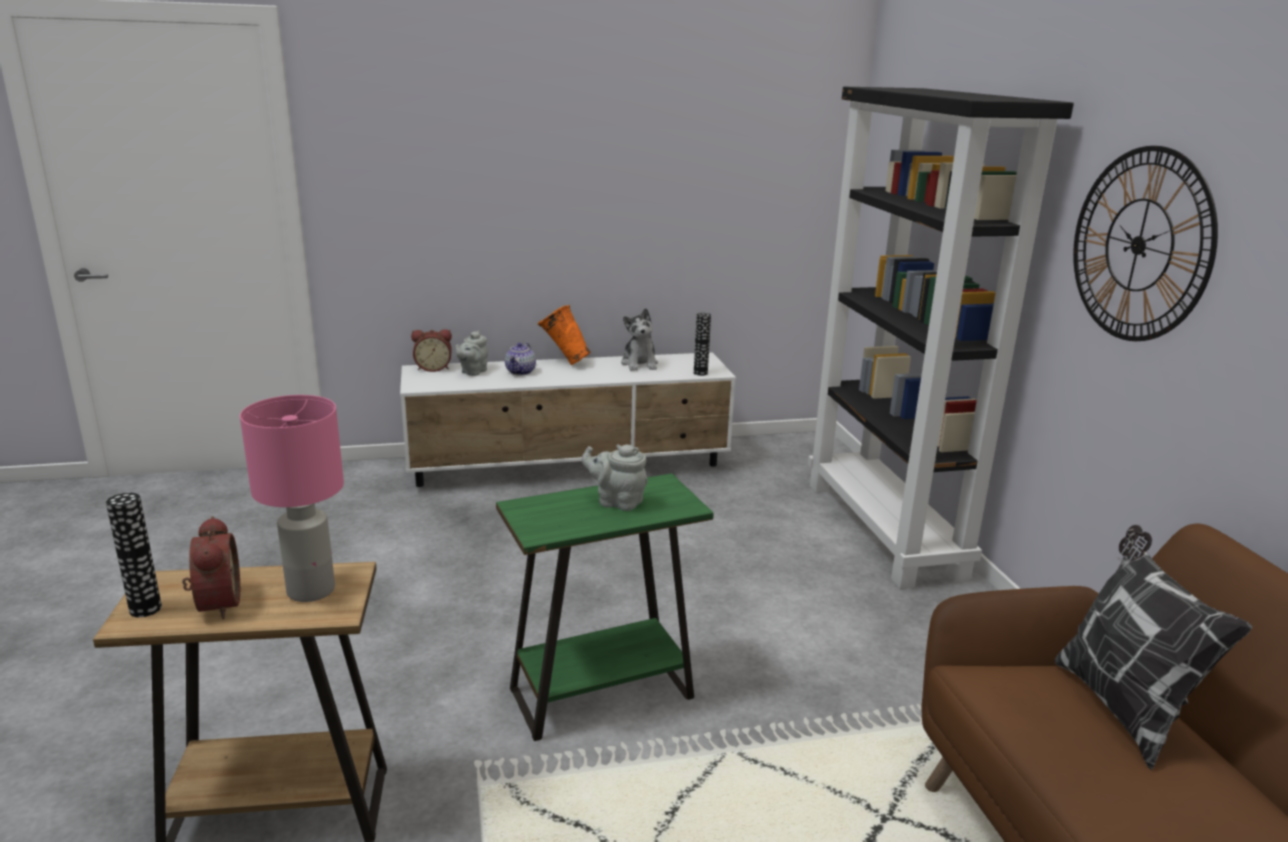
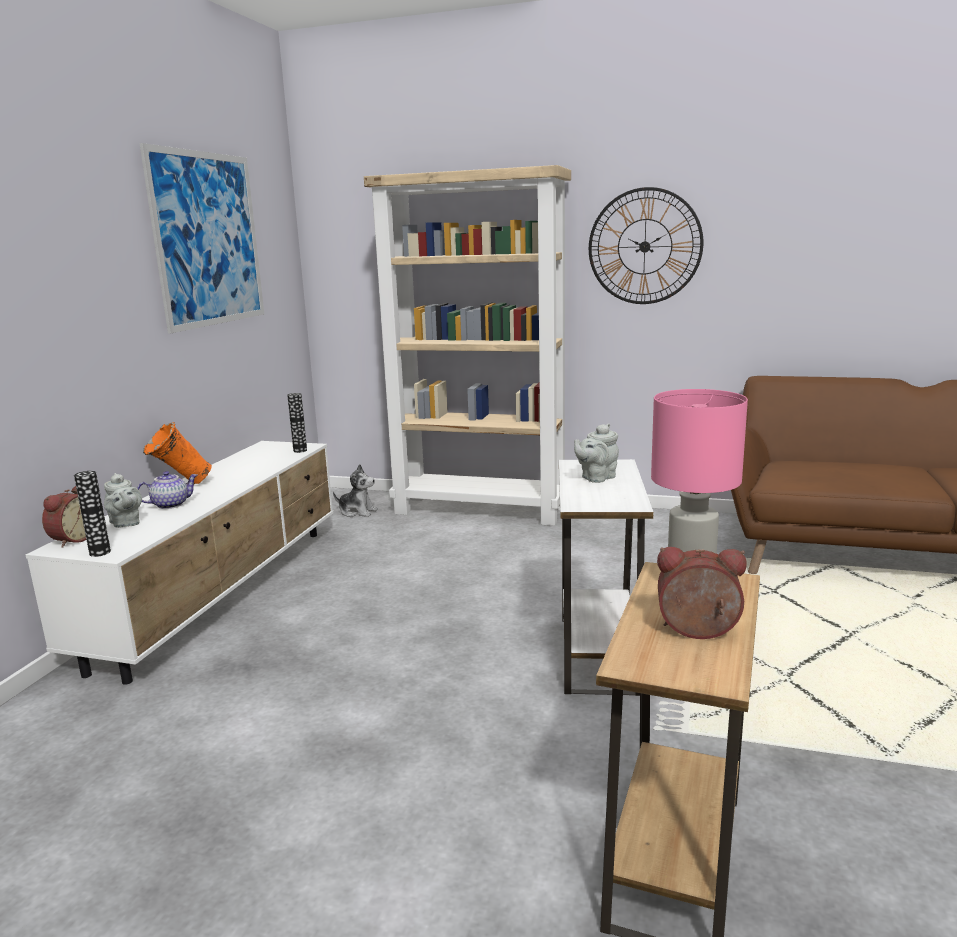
camera: 60 degrees left, 5 degrees down
(145, 609) = (693, 669): vase -> vase (100, 552)
(521, 372) = (170, 504): teapot -> teapot turned 75 degrees counterclockwise
(601, 693) = (598, 654): green side table -> white side table
(640, 364) = (240, 463): plush toy -> plush toy (357, 512)
(688, 141) = (208, 239): none -> picture
(885, 530) = (481, 510): black bookcase -> beige bookcase
(1121, 707) = (811, 464): pillow -> none

